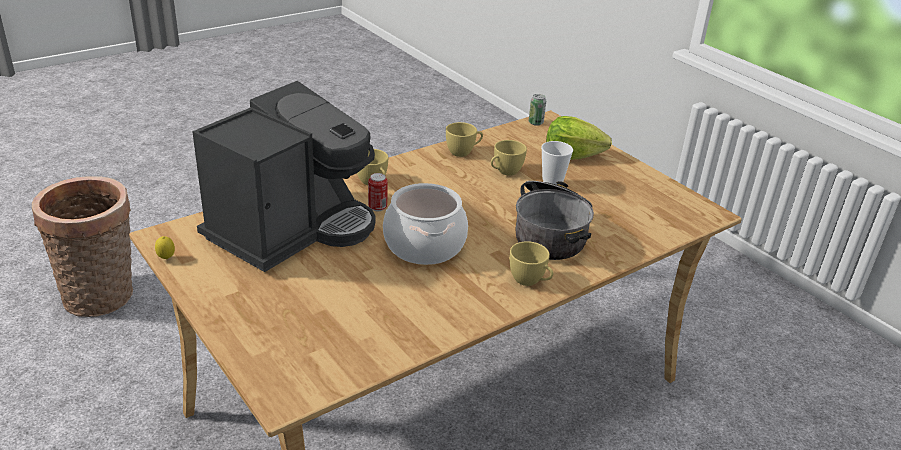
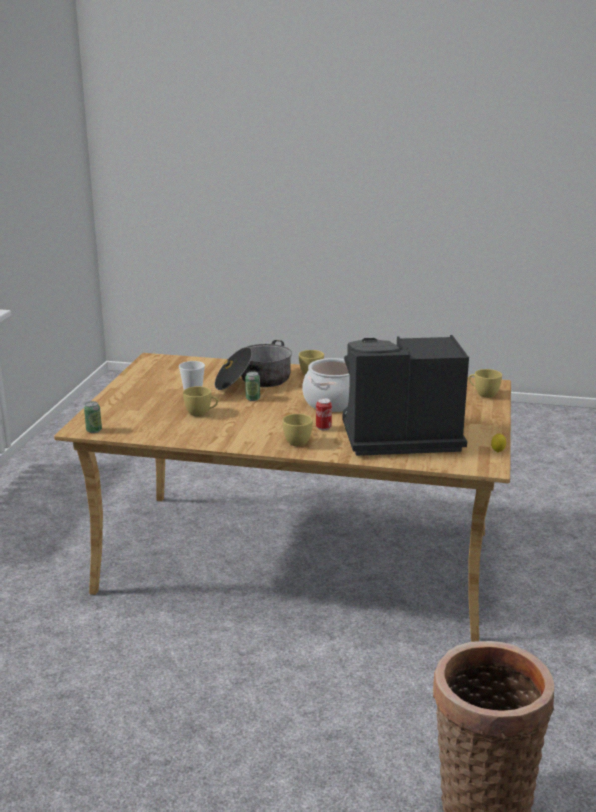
camera: 130 degrees left, 10 degrees down
(463, 152) = (195, 434): yellow cup -> yellow cup (483, 394)
(503, 210) = (253, 399): none -> can
(572, 156) = (136, 404): lettuce -> none

